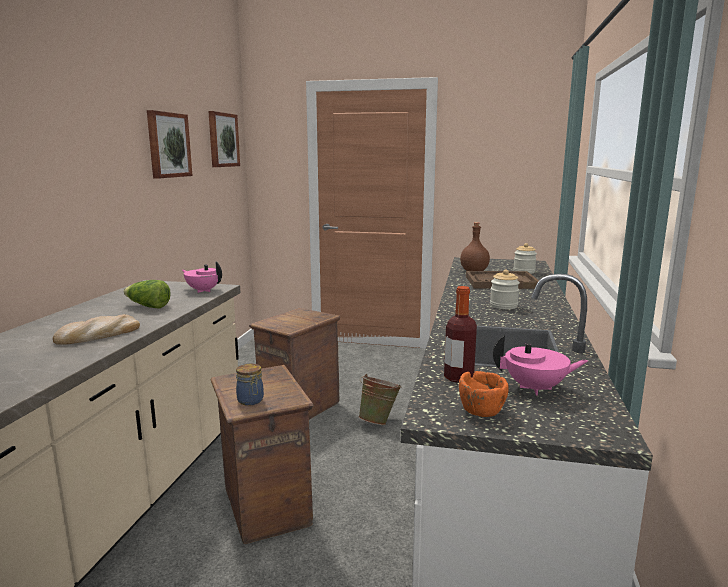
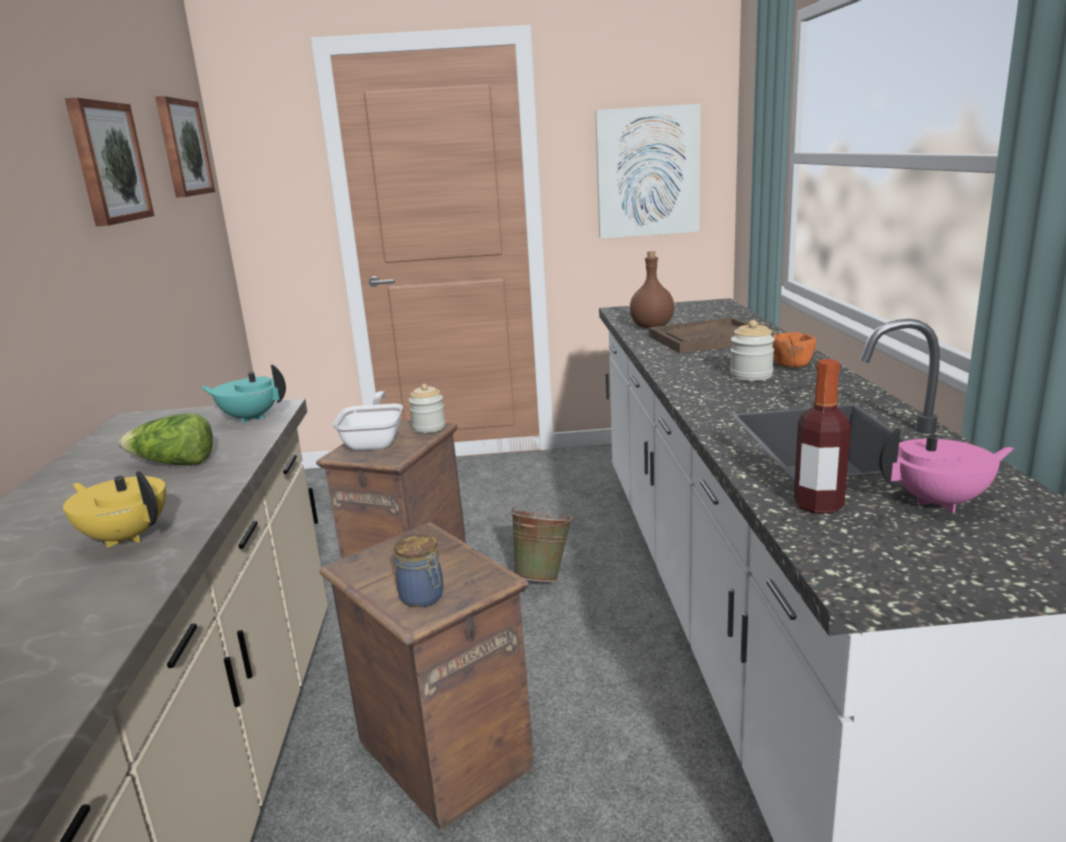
camera: 15 degrees left, 5 degrees up
(98, 335) = (126, 537): bread -> yellow teapot
(203, 290) = (250, 418): pink teapot -> turquoise teapot
(287, 319) = (375, 441): none -> frying pan
(481, 411) = (911, 557): orange bowl -> orange bowl (792, 365)
(507, 173) = (647, 172): none -> picture
(524, 272) = (720, 318): jar -> jar (429, 427)

